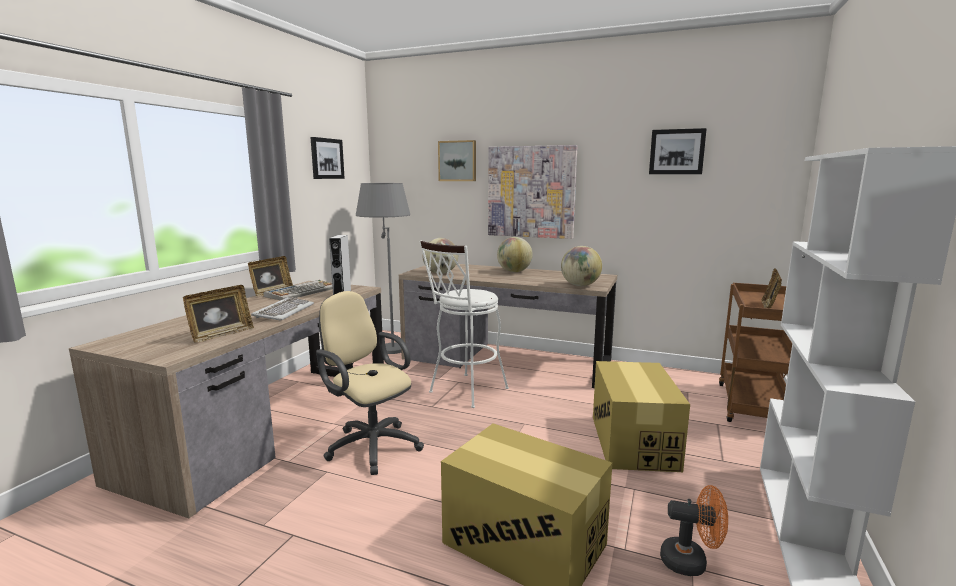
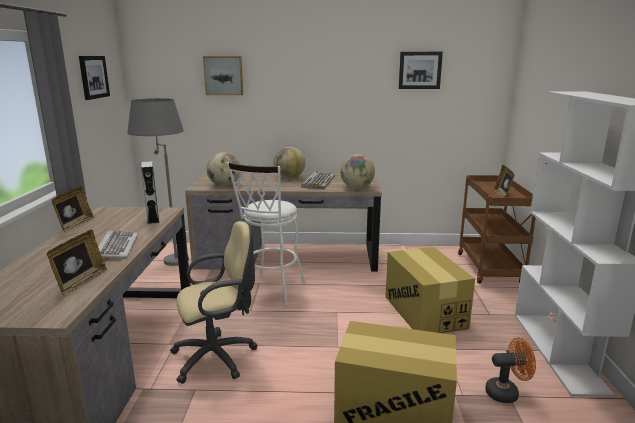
camera: 20 degrees left, 5 degrees up
(302, 292) = (109, 221): keyboard -> keyboard (318, 181)
(370, 445) = (218, 357): beige office chair -> beige office chair turned 135 degrees clockwise
(531, 192) = (297, 104): picture -> none

